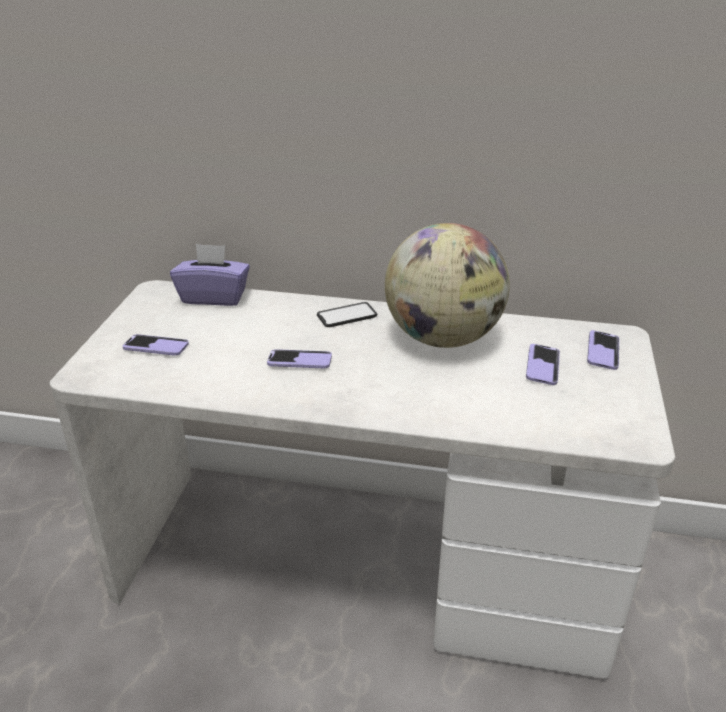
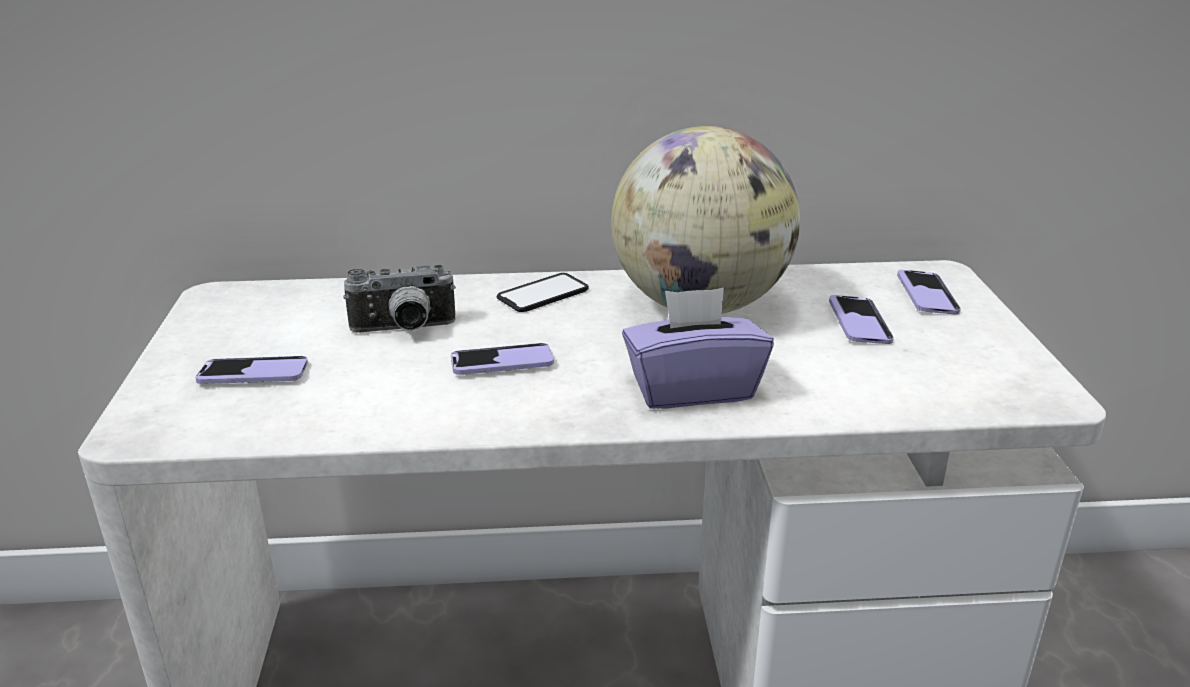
camera: 15 degrees left, 5 degrees down
(214, 297) = (320, 293): purple tissue box -> purple tissue box (692, 388)
(252, 330) = (404, 330): none -> camera

